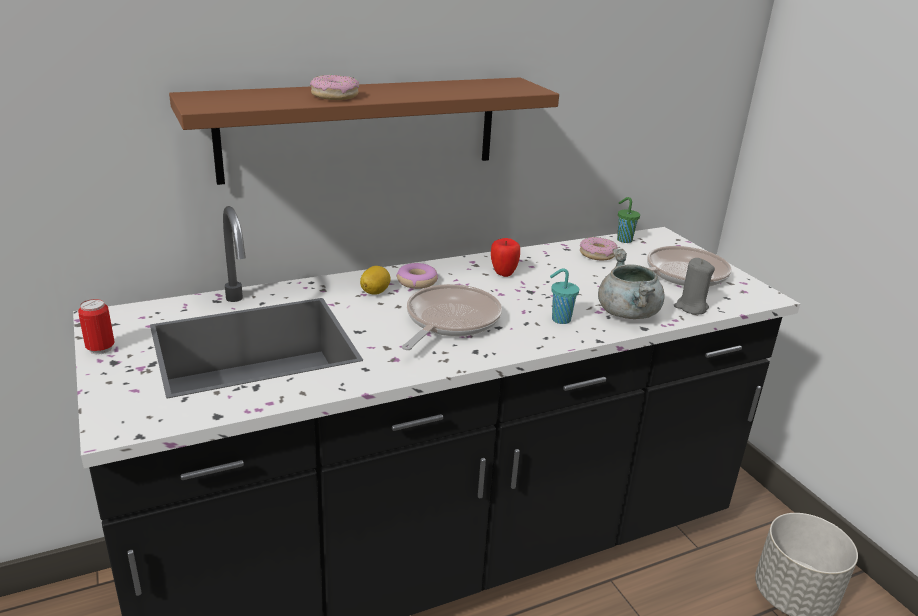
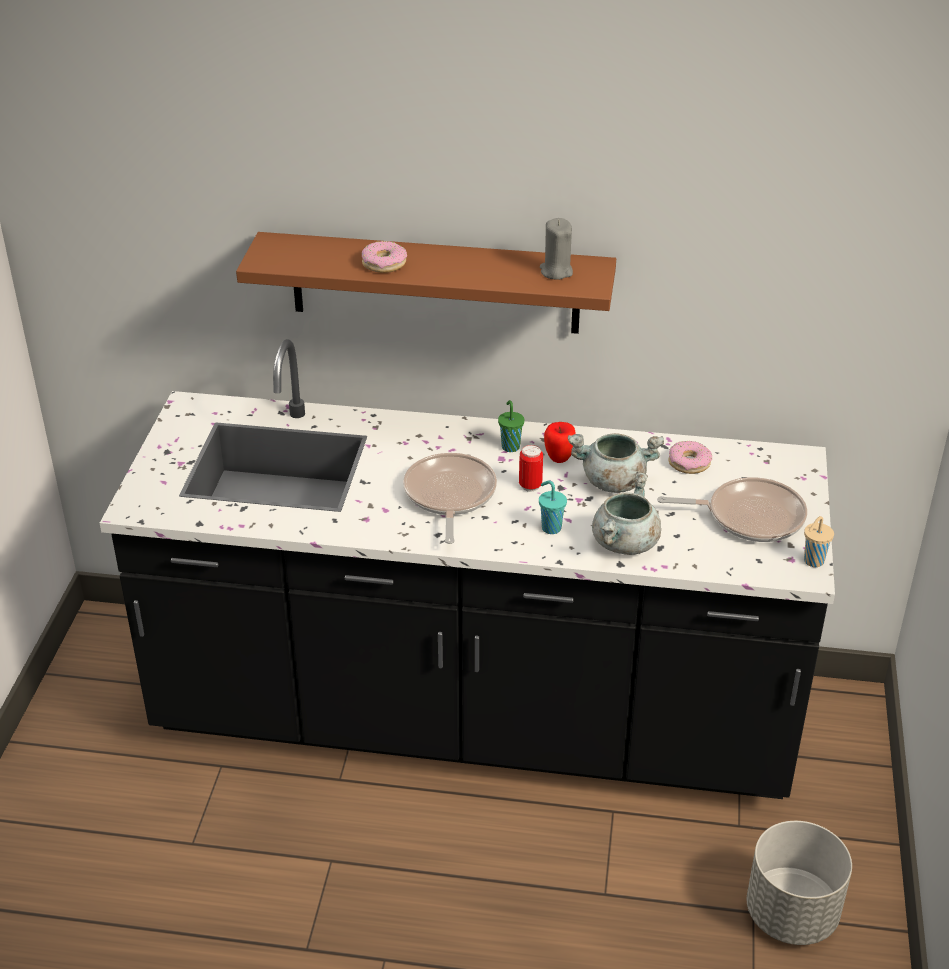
camera: 35 degrees right, 10 degrees up
(100, 349) = (166, 436): can -> can (530, 486)
(375, 292) = (417, 443): lemon -> none
(417, 281) = (466, 442): donut -> none
(449, 321) = (449, 496): frying pan -> frying pan turned 60 degrees counterclockwise
(563, 278) = (613, 482): none -> grey cooking pot
(623, 240) = (746, 452): green cup -> green cup (510, 446)
(691, 307) = (701, 558): grey candle -> grey candle (556, 271)
(758, 288) = (812, 561): none -> beige cup

